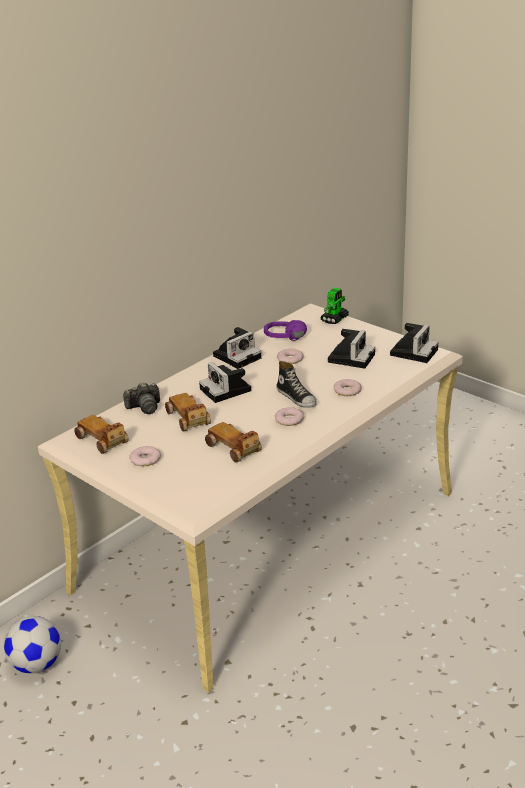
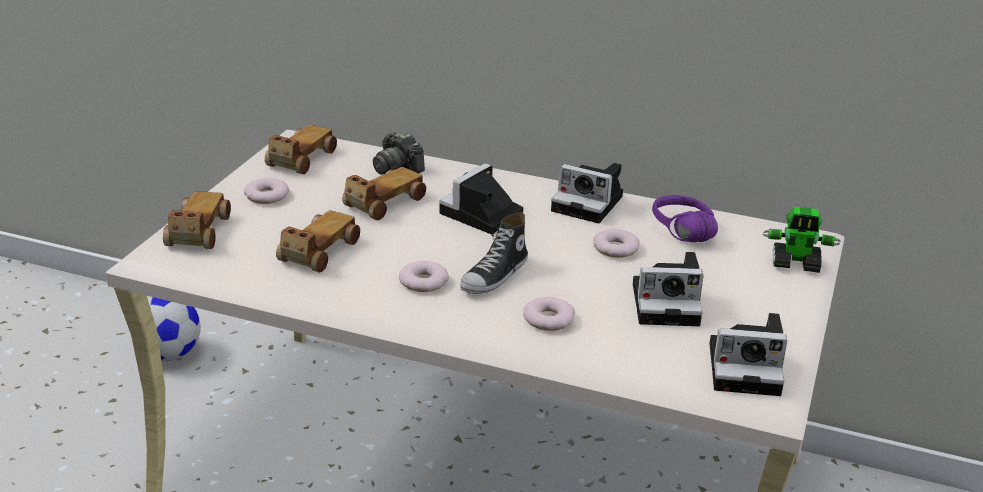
camera: 65 degrees right, 0 degrees up
(177, 490) = (198, 232): none -> toy car

